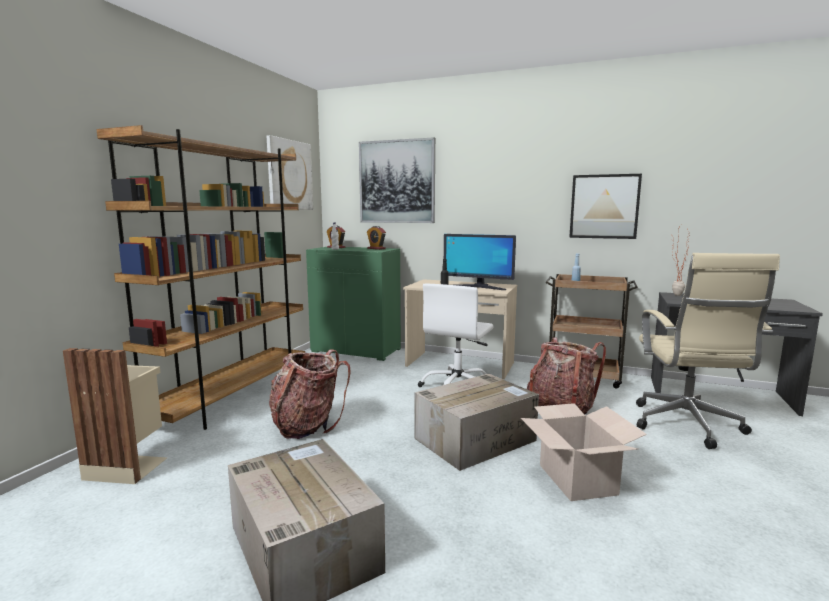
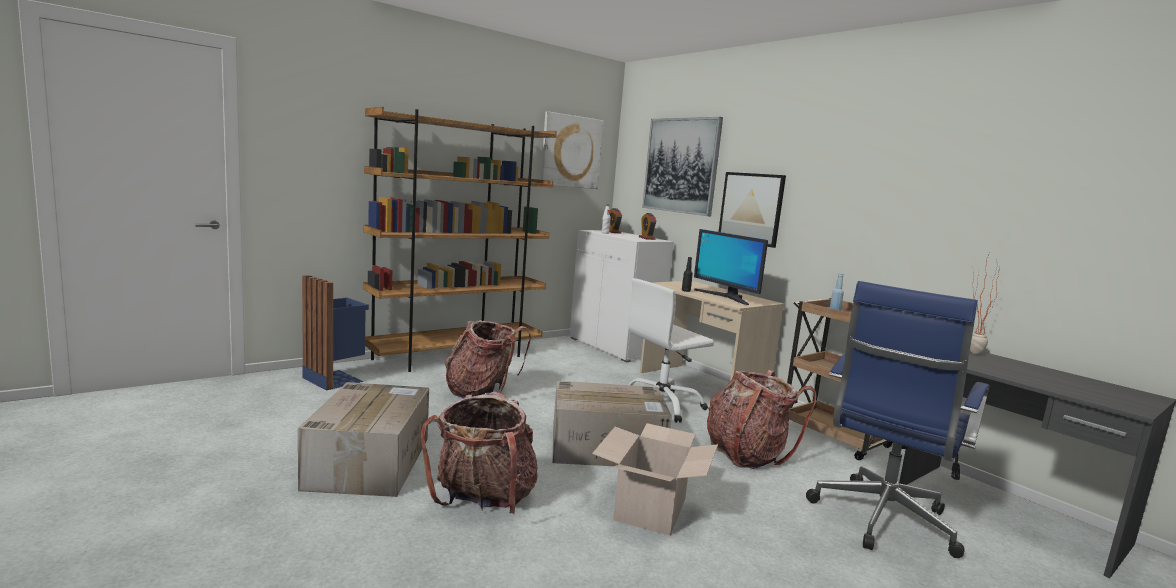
camera: 30 degrees right, 0 degrees up
(128, 466) = (335, 379): beige trash can -> blue trash can
(356, 350) = (615, 347): green cabinet -> white cabinet
(462, 534) = (483, 500): none -> backpack
(604, 206) = (901, 216): picture -> picture (751, 208)
(687, 426) = (881, 521): beige office chair -> blue office chair

